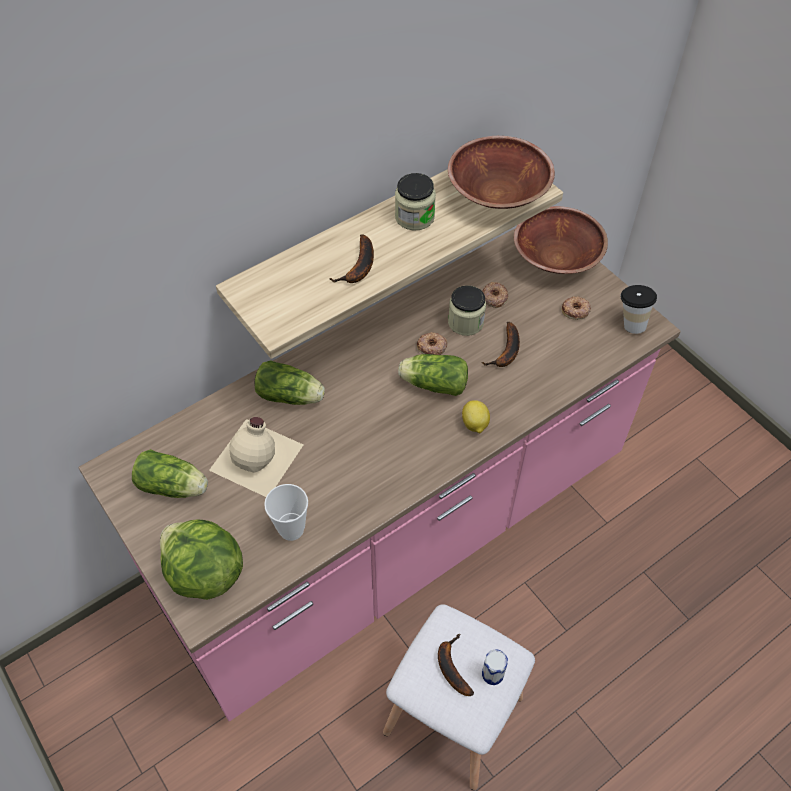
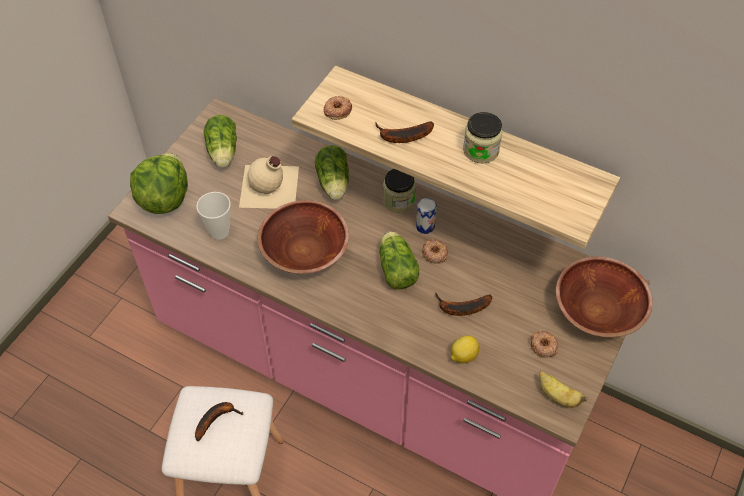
camera: 65 degrees right, 0 degrees up
(465, 322) = (475, 267): jar -> jar (398, 201)
(474, 424) = (372, 311): lemon -> lemon (463, 356)
(492, 674) = (222, 451): can -> can (425, 226)
(494, 297) = (517, 278): donut -> donut (337, 110)
(498, 195) = (547, 196): brown bowl -> brown bowl (305, 252)
(630, 323) = (557, 396): cup -> banana

